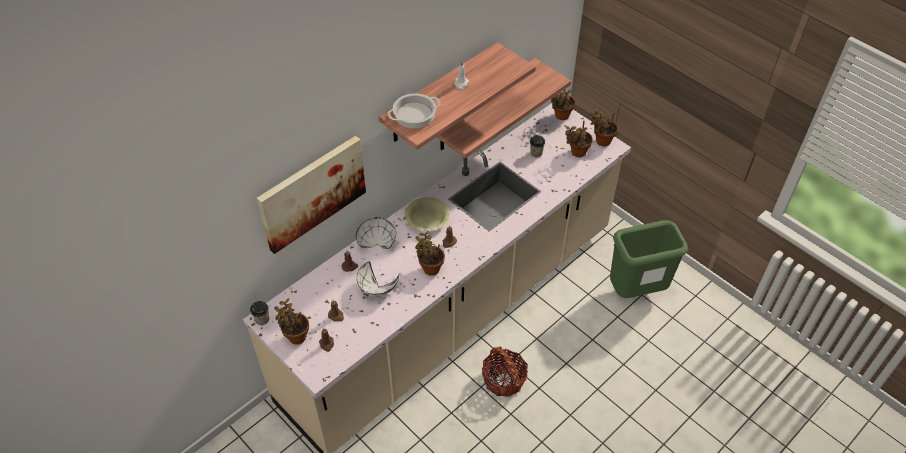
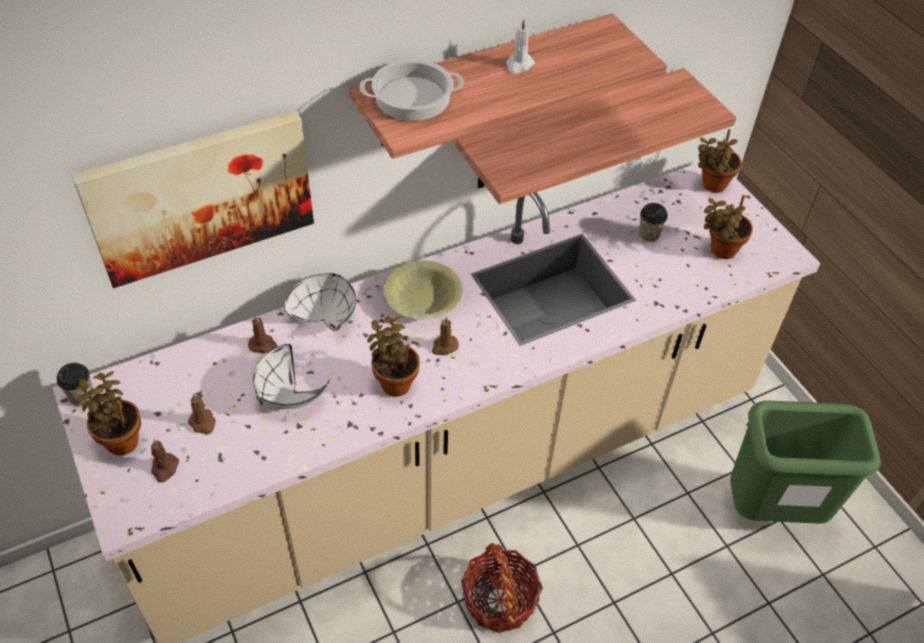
camera: 15 degrees right, 0 degrees up
(601, 141) = (770, 241): potted plant -> none

